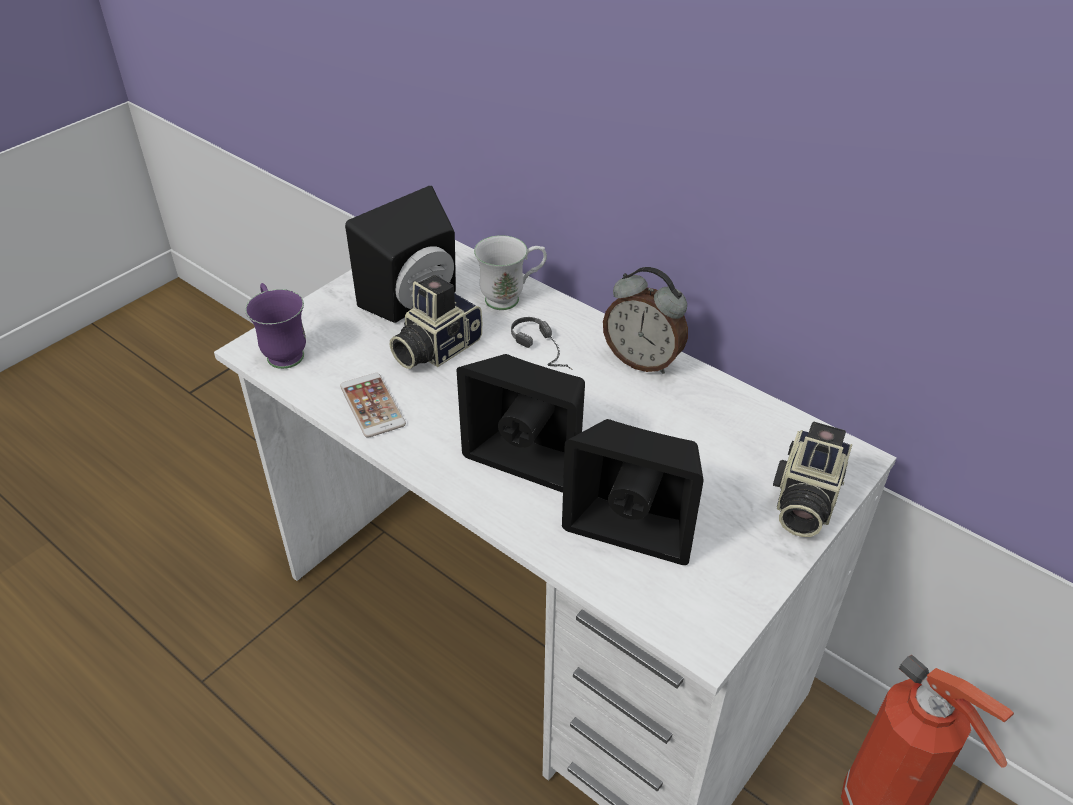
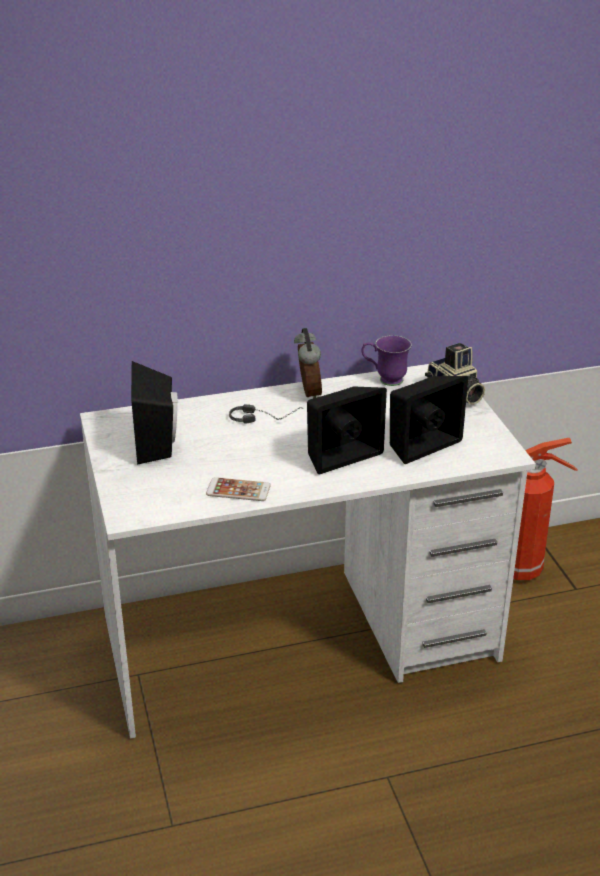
camera: 55 degrees left, 10 degrees down
(282, 351) = (143, 506): purple mug -> purple mug (384, 379)
(434, 348) = (213, 452): camera -> none
(511, 299) = (200, 411): white mug -> none
(642, 360) = (307, 393): alarm clock -> alarm clock turned 75 degrees counterclockwise

